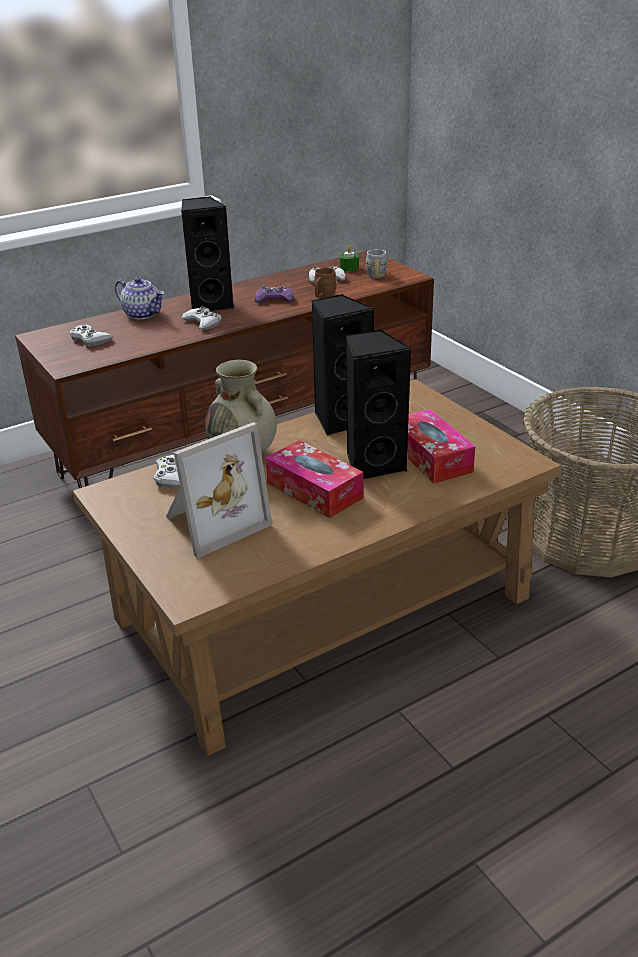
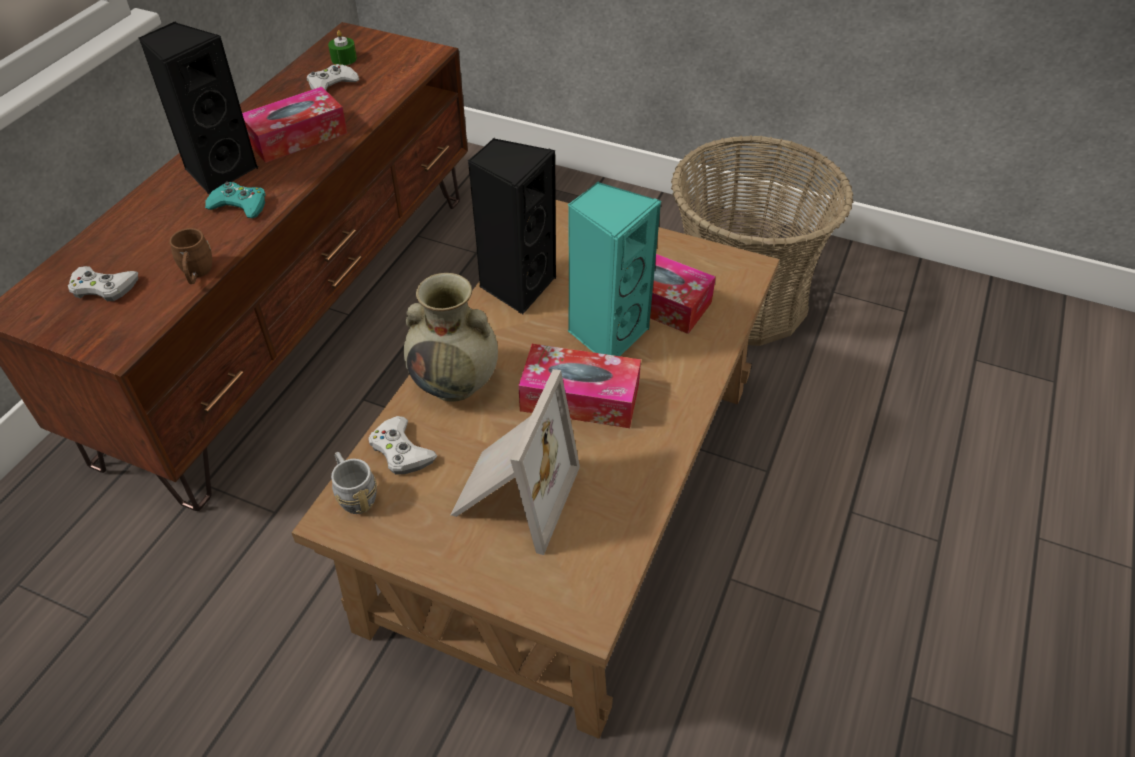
camera: 35 degrees left, 15 degrees up
(143, 314) = (138, 217): teapot -> none
(203, 323) = (239, 205): white game controller -> turquoise game controller
(274, 299) = (297, 137): purple game controller -> tissue box
(323, 296) = (355, 114): brown mug -> brown mug (197, 274)
(373, 464) = (606, 333): black speaker -> turquoise speaker
(376, 273) = (384, 58): grey mug -> grey mug (354, 494)

